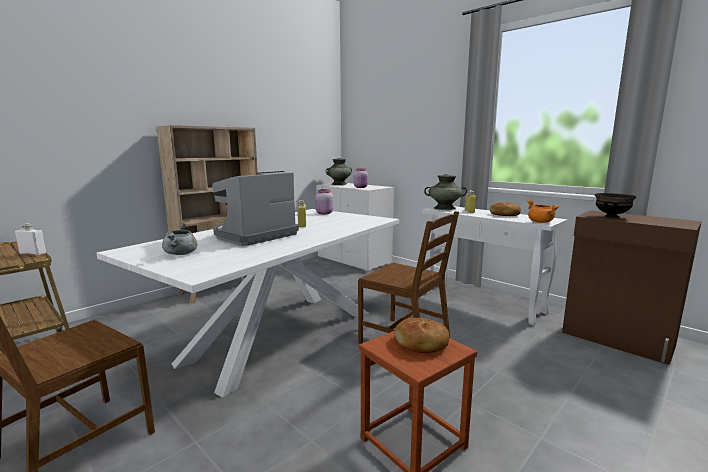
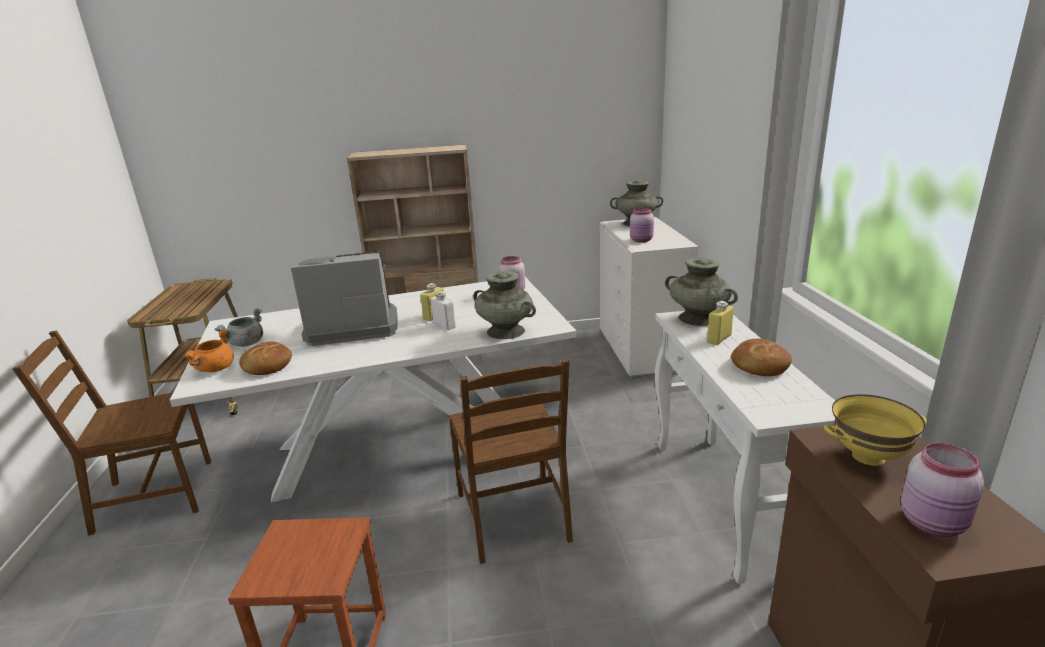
camera: 40 degrees right, 10 degrees up
(33, 253) = (199, 303): white bottle -> white bottle (444, 325)
(363, 223) = (505, 331): none -> turquoise vase
(421, 343) = (316, 551): bread -> bread (267, 366)
(541, 222) = (768, 410): orange cooking pot -> orange cooking pot (215, 369)
(611, 216) = (868, 456): black bowl -> yellow bowl
(664, 222) = (934, 523): none -> pink jar

